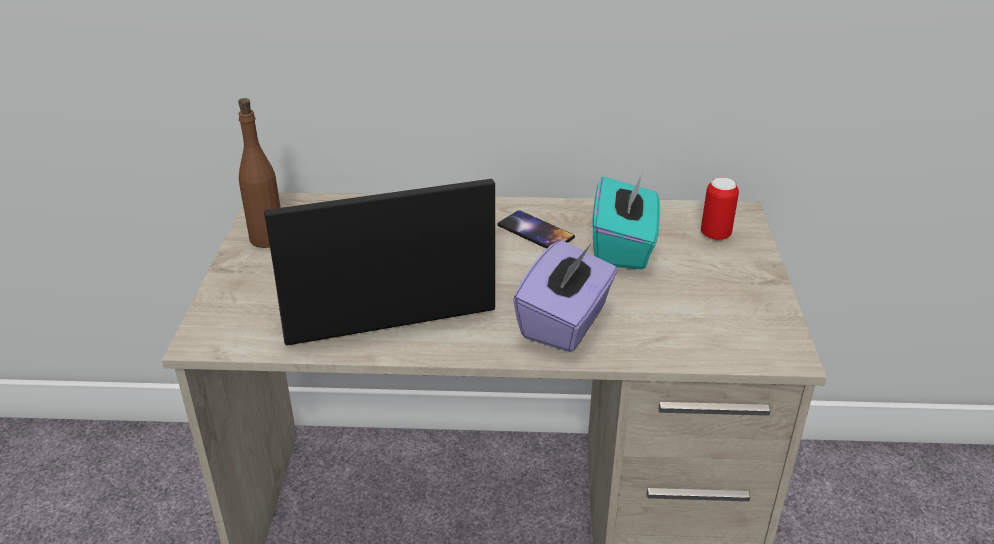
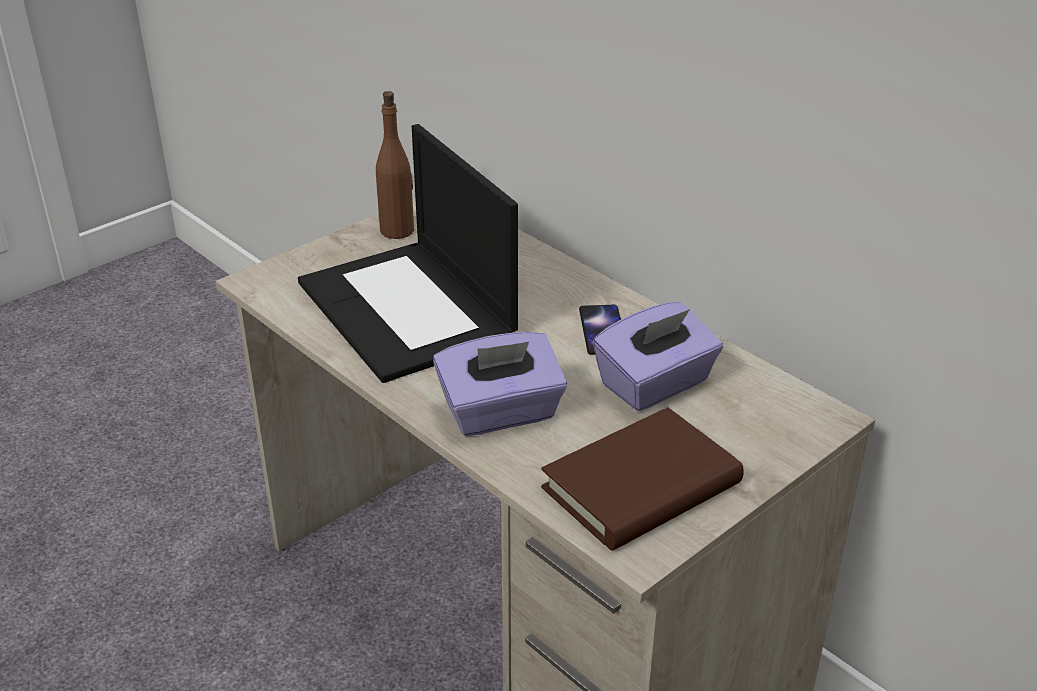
camera: 45 degrees right, 0 degrees up
(378, 291) = (409, 310): laptop -> laptop turned 150 degrees counterclockwise
(623, 247) = (655, 384): turquoise tissue box -> purple tissue box
(715, 235) = (764, 422): can -> none
(721, 313) = (641, 486): none -> brown book

